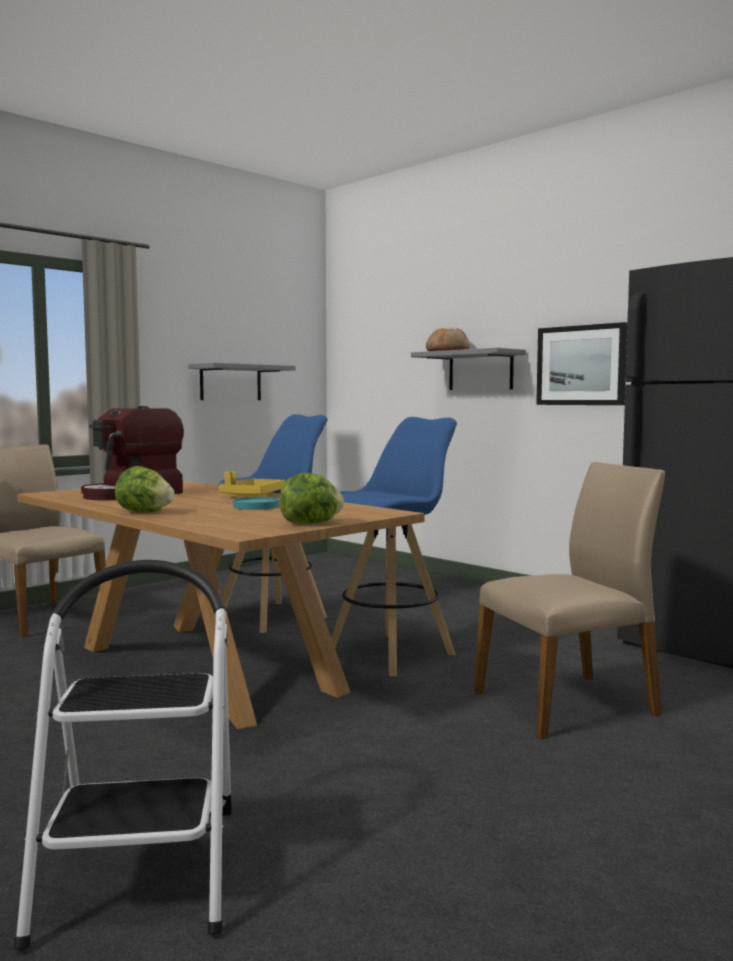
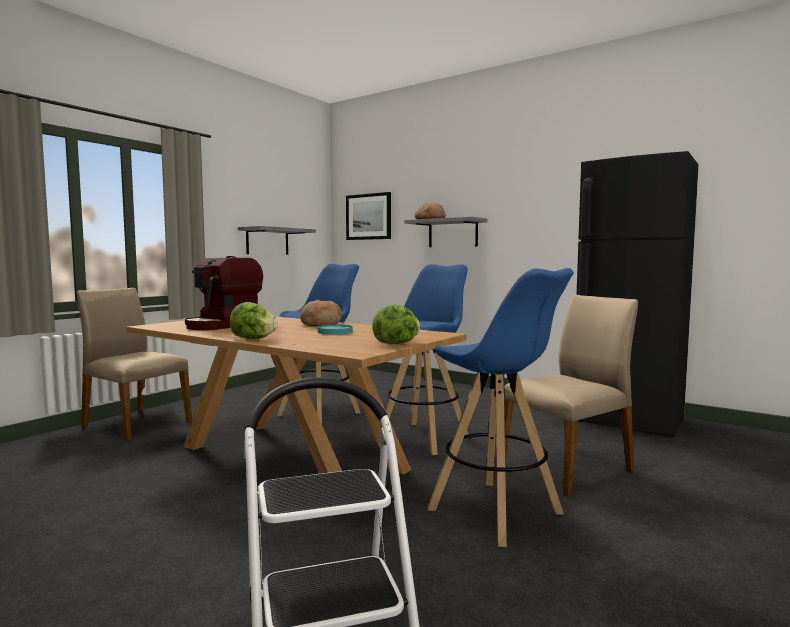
camera: 10 degrees left, 0 degrees up
(252, 496) = (320, 324): yellow tray -> bread
(430, 752) = (497, 513): none -> blue stool
(581, 365) = (528, 229): picture -> picture (368, 216)

